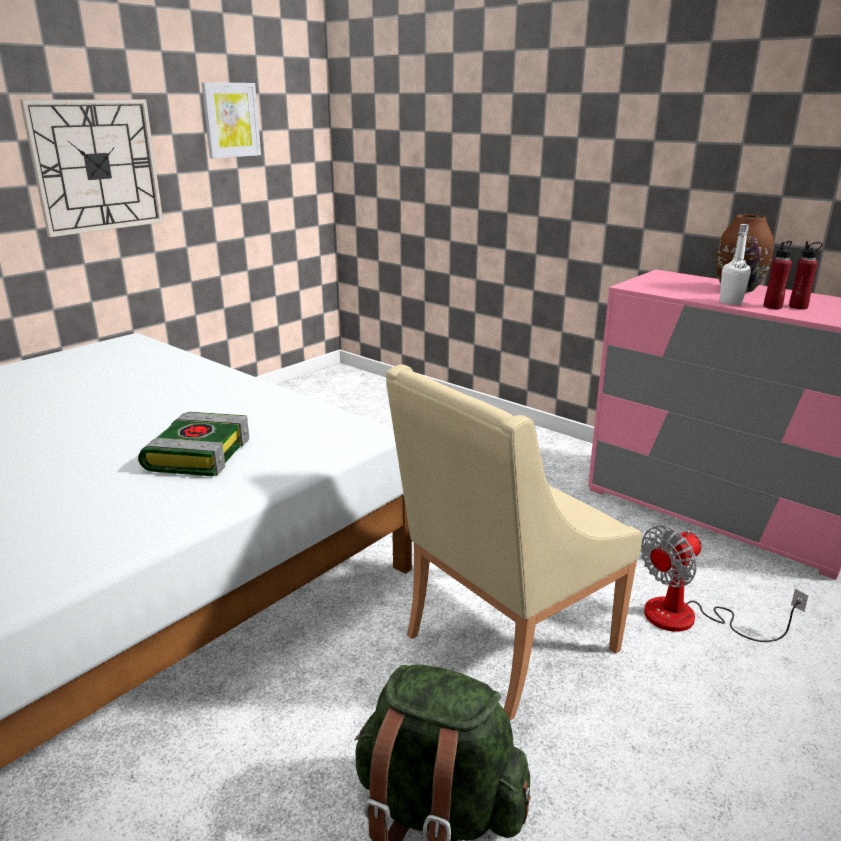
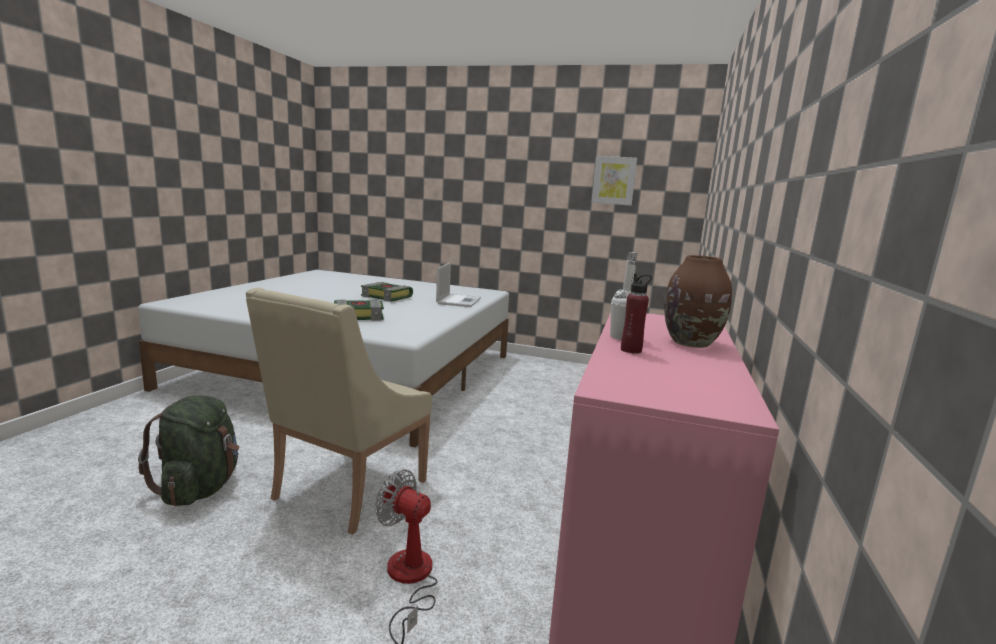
camera: 65 degrees right, 10 degrees down
(69, 417) = (387, 297): none -> book
(96, 166) = (518, 198): wall clock -> none
(168, 370) = (458, 301): none -> laptop
(504, 644) = (346, 491): beige armchair -> beige armchair turned 90 degrees counterclockwise
(798, 307) = (650, 359): red bottle -> none

